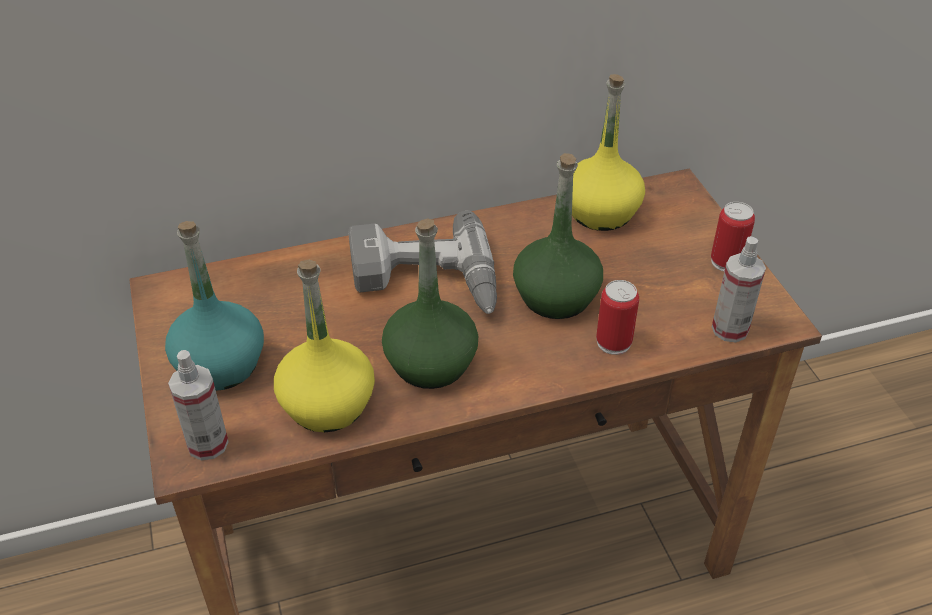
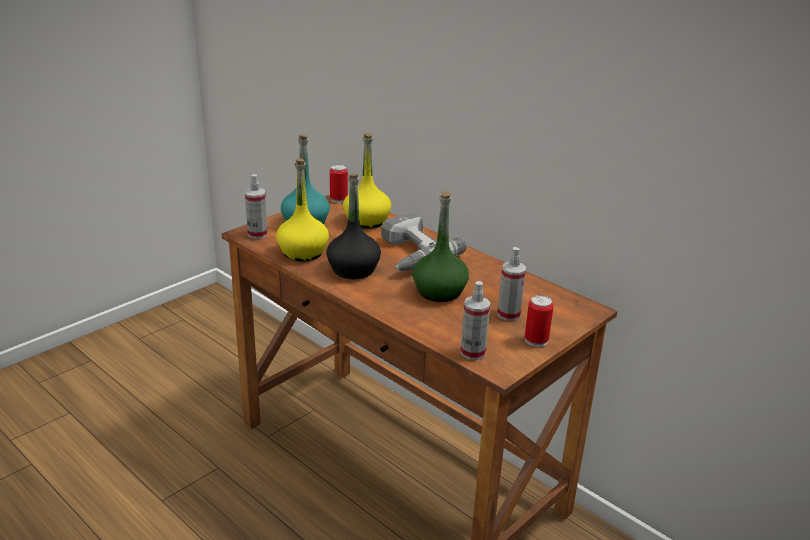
camera: 60 degrees right, 15 degrees down
(430, 363) = (353, 270): green bottle -> black bottle
(601, 212) = (531, 289): yellow bottle -> yellow bottle (367, 221)
(613, 342) = (421, 316): can -> can (338, 199)
(653, 258) = (508, 314): none -> spray bottle

